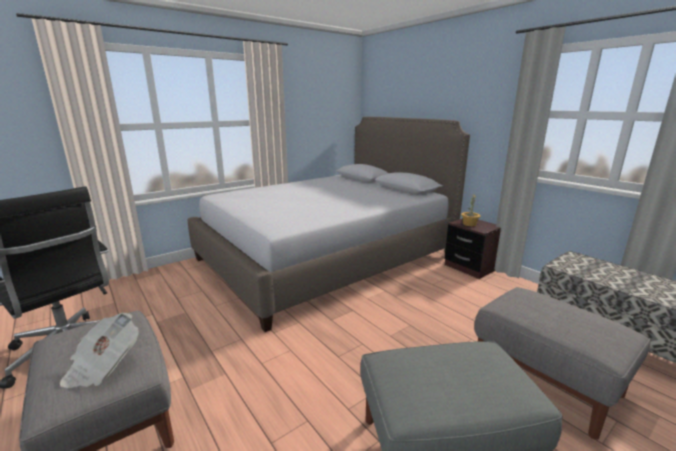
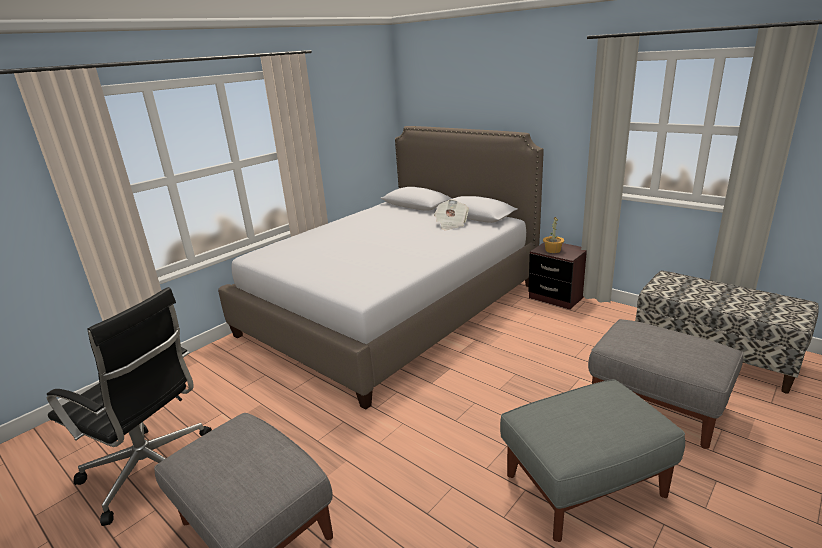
camera: 10 degrees left, 5 degrees up
(103, 366) = (261, 473): newspaper -> newspaper (451, 224)

